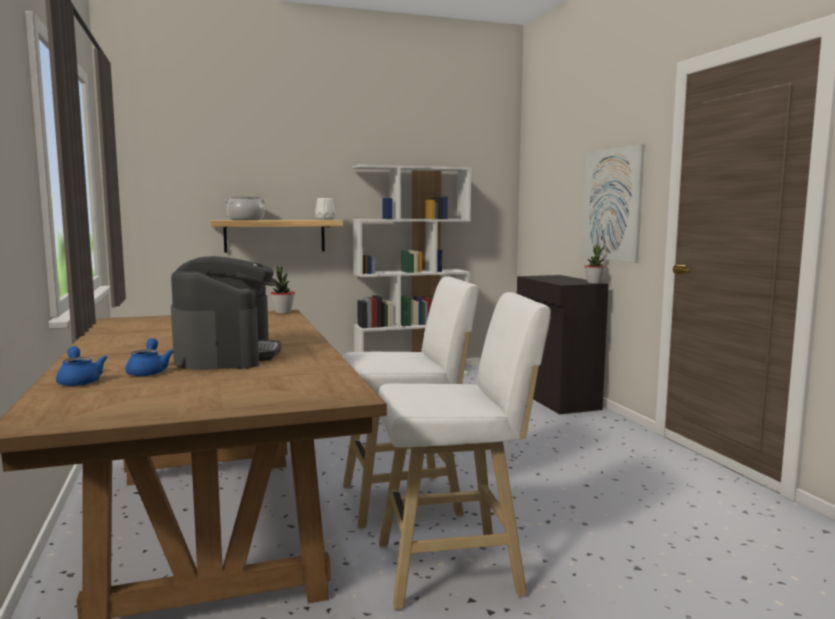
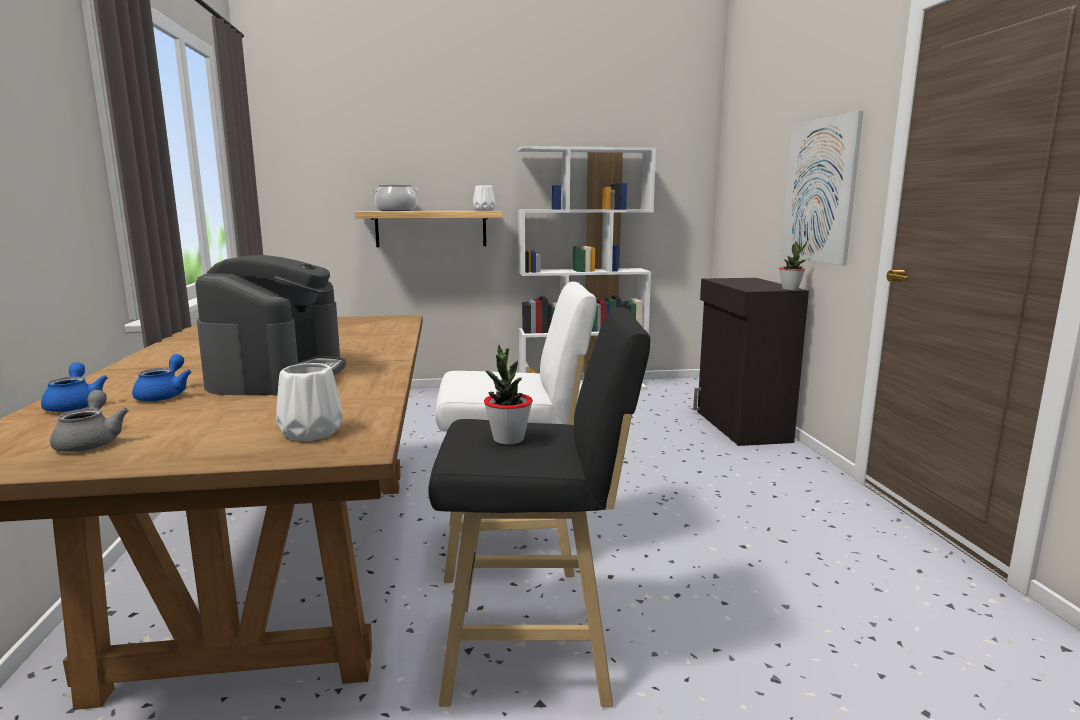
camera: 10 degrees right, 5 degrees up
(133, 402) = (91, 442): none -> grey teapot
(283, 312) = (401, 318): potted plant -> potted plant (508, 439)
(303, 389) = (310, 432): none -> white vase
(456, 568) = (538, 653): white stool -> black stool

